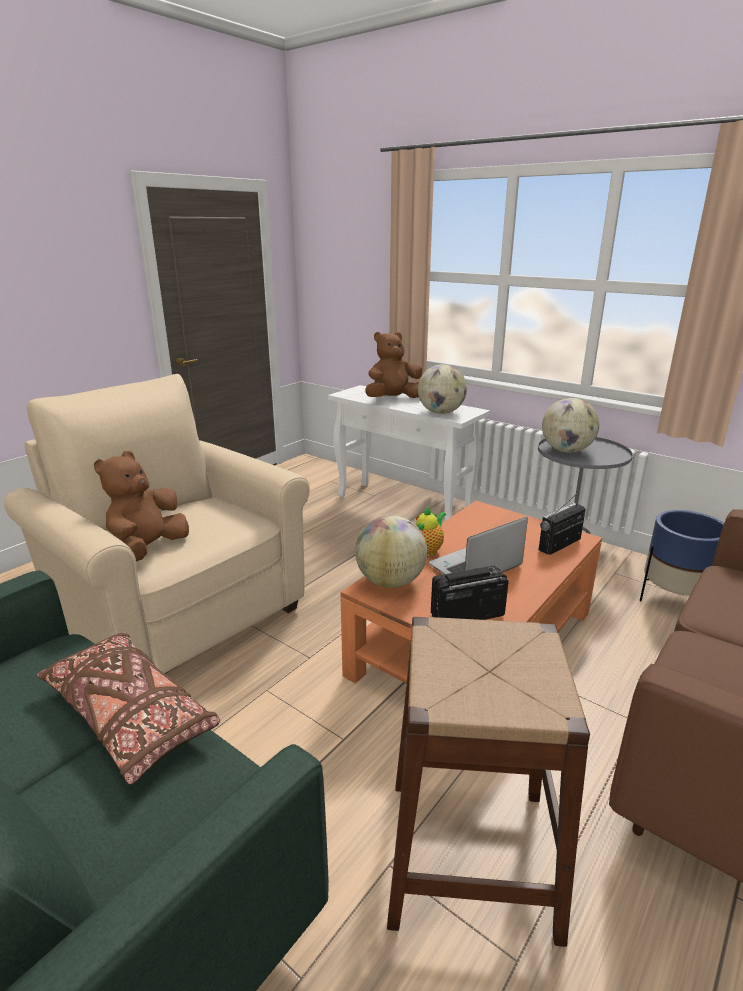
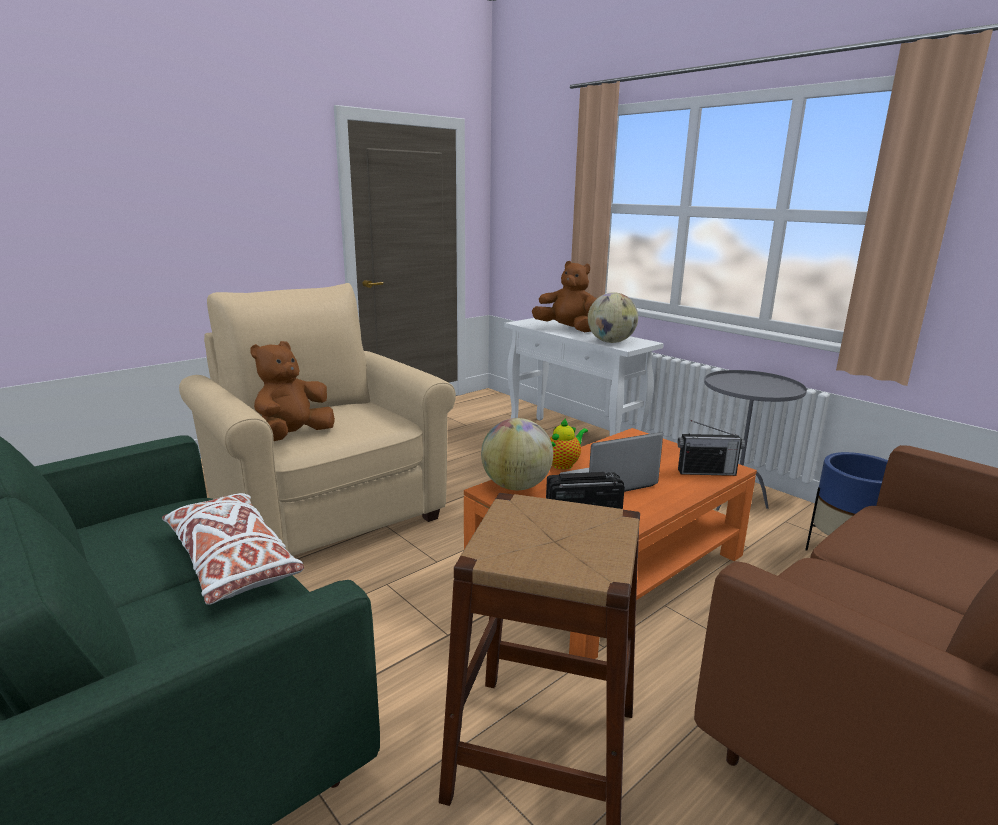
camera: 10 degrees right, 5 degrees down
(130, 716) = (232, 561): brown pillow -> white pillow
(393, 399) = (567, 329): brown plush toy -> brown plush toy turned 45 degrees clockwise
(559, 545) = (706, 472): radio -> radio turned 150 degrees counterclockwise
(566, 451) = (735, 384): globe -> none

